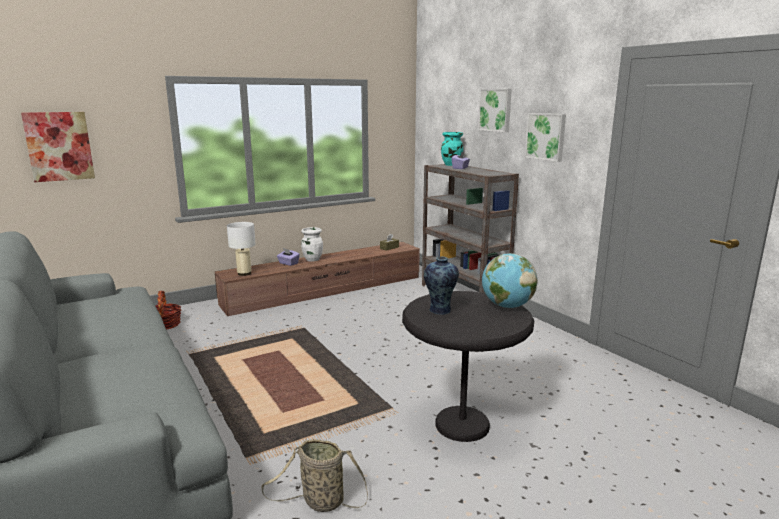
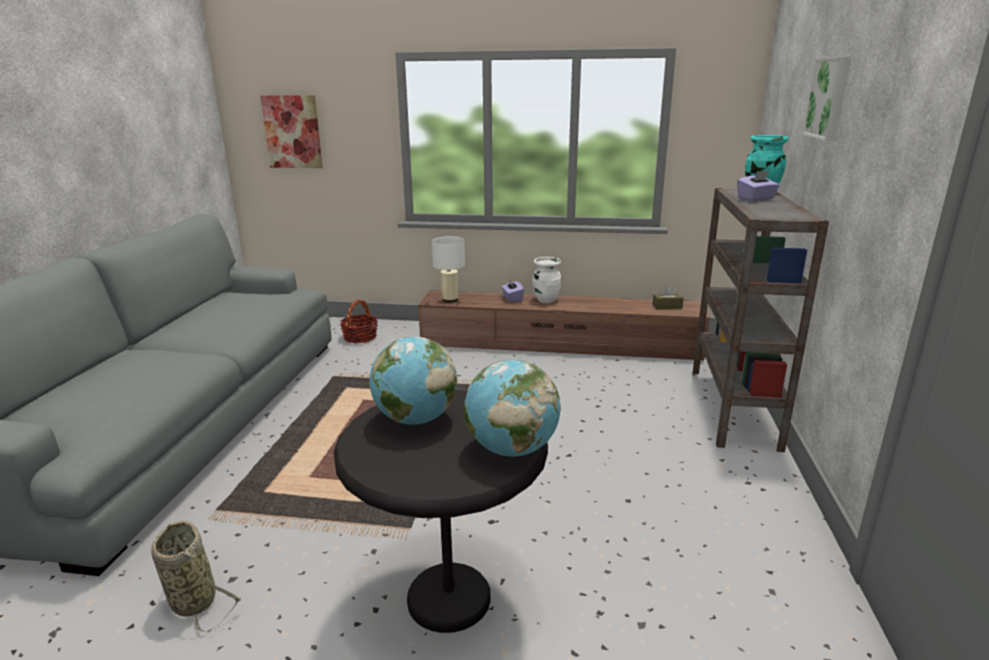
camera: 40 degrees right, 5 degrees up
(440, 310) = (415, 419): vase -> globe
(546, 136) = (872, 154): picture -> none

